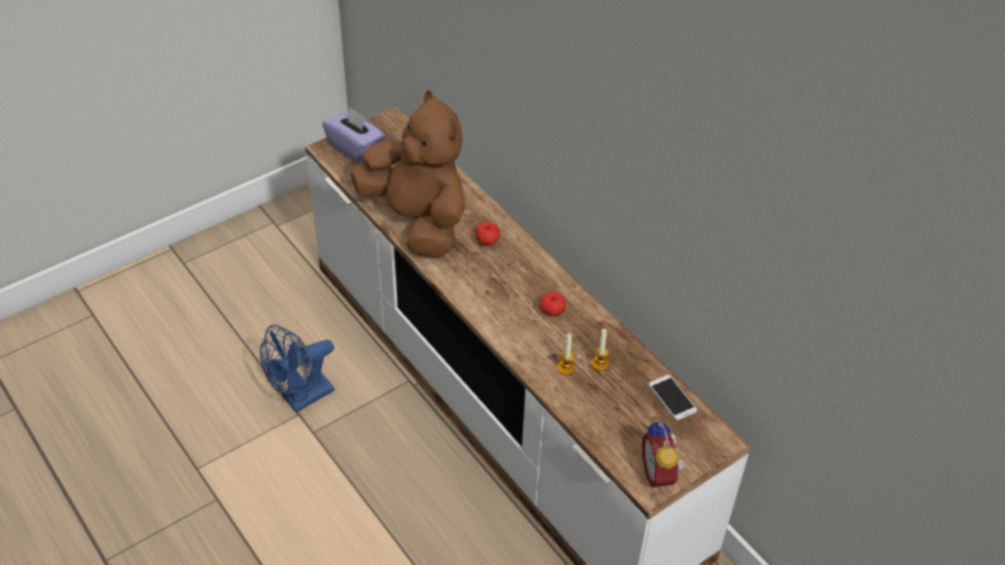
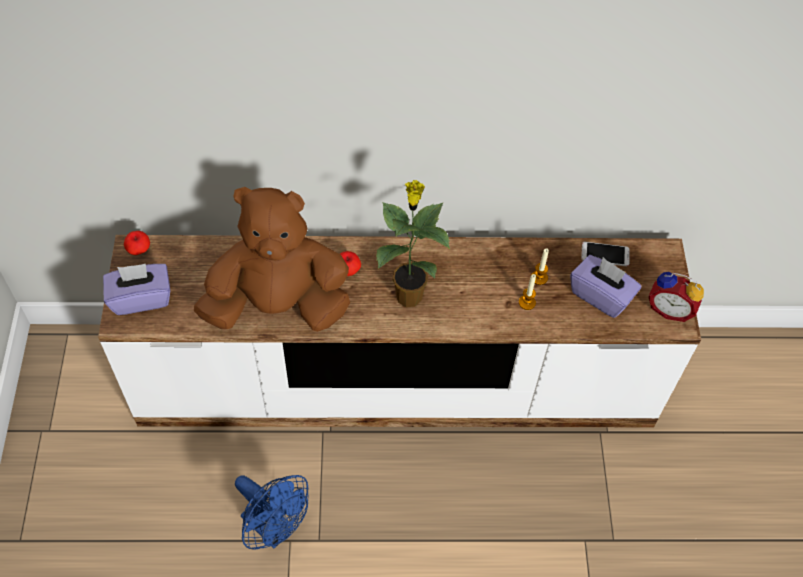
camera: 55 degrees left, 10 degrees up
(301, 398) = (274, 528): blue fan -> blue fan turned 45 degrees counterclockwise
(500, 289) = (408, 294): none -> potted plant
(552, 312) = (462, 275): apple -> apple (139, 250)
(624, 415) = (601, 295): none -> purple tissue box

